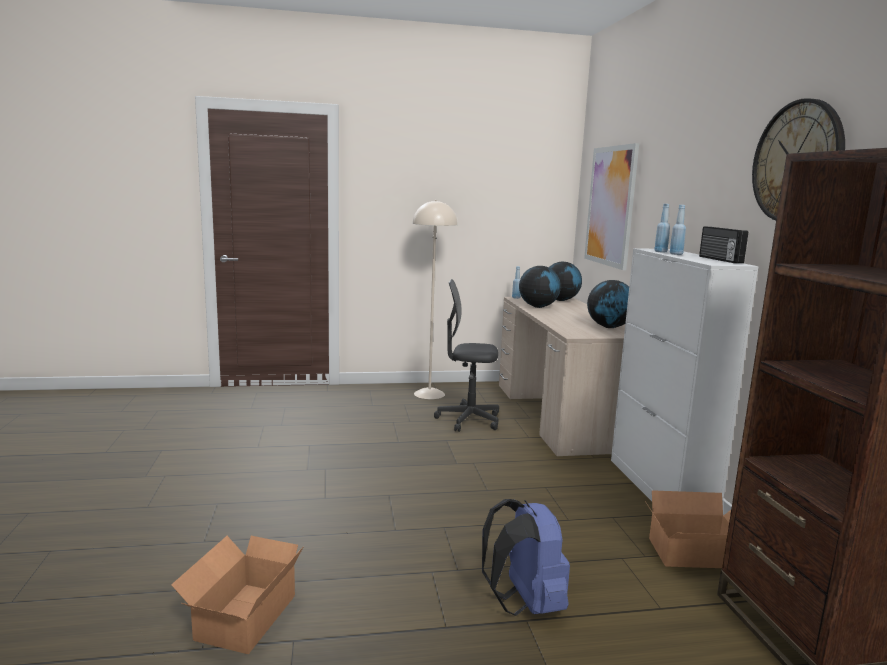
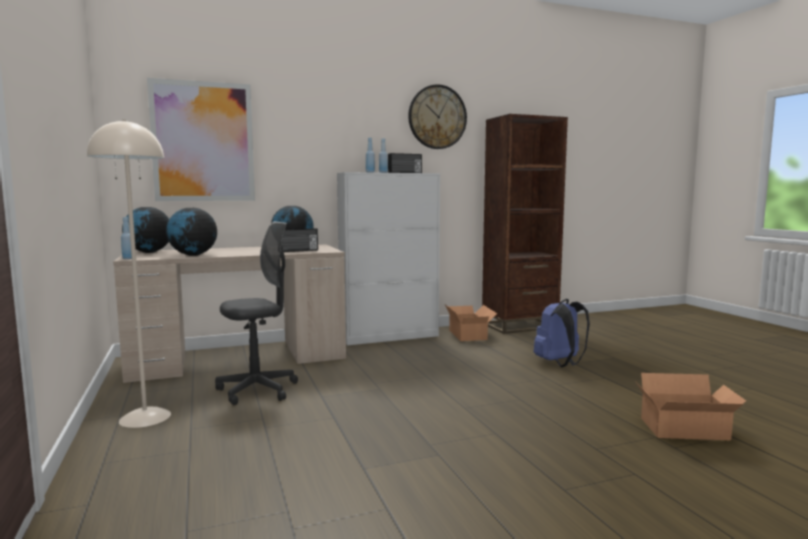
camera: 100 degrees left, 5 degrees down
(468, 420) = (257, 390): grey office chair -> grey office chair turned 120 degrees counterclockwise
(573, 327) = (298, 251): none -> radio

